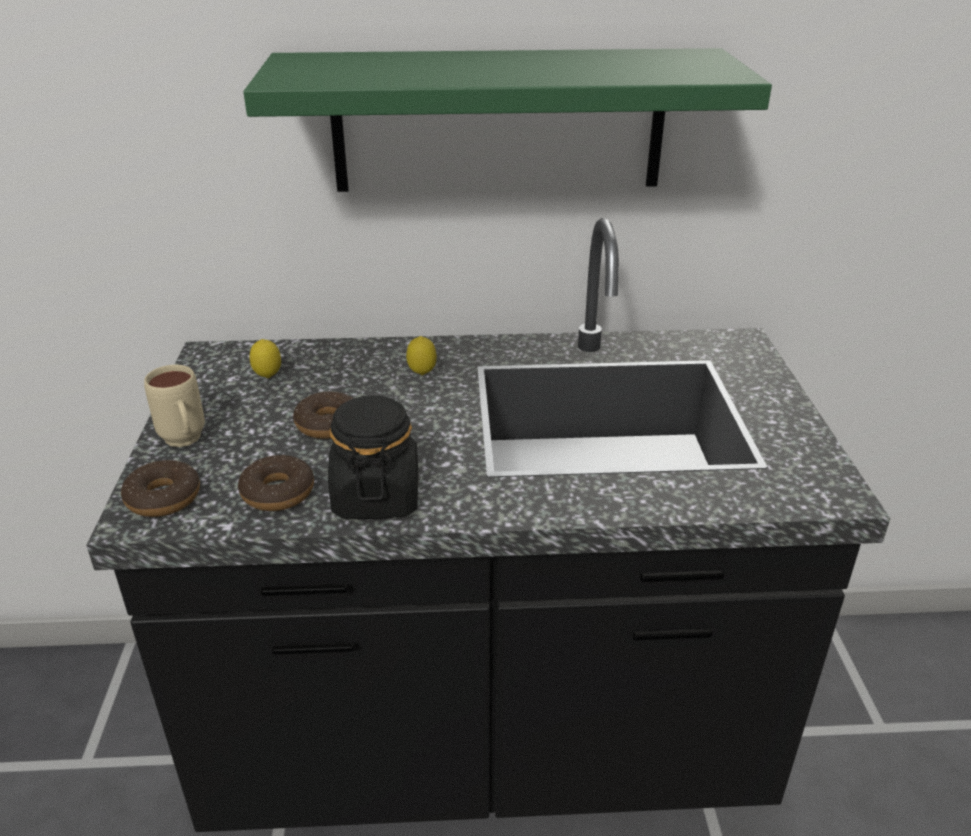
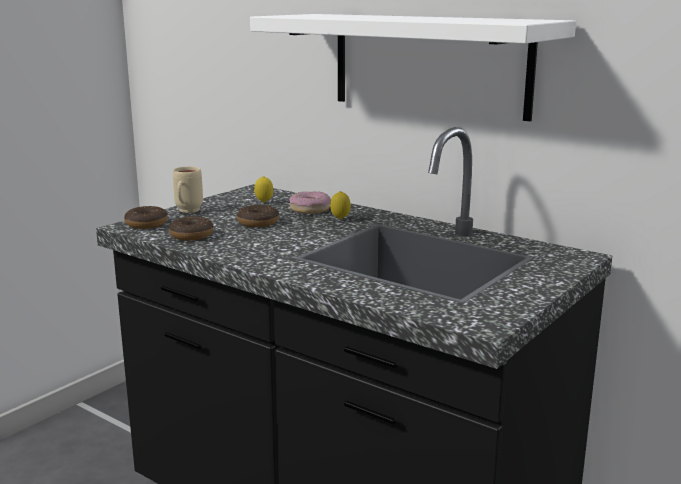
camera: 40 degrees right, 15 degrees down
(352, 368) = (310, 209): none -> donut
(376, 496) = (229, 248): black jar -> none
(498, 121) = (429, 64): green shelf -> white shelf

